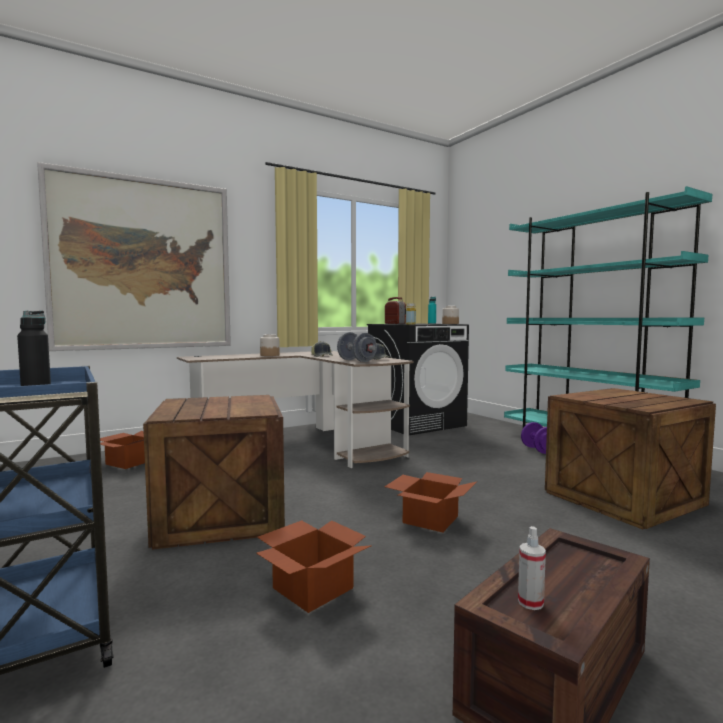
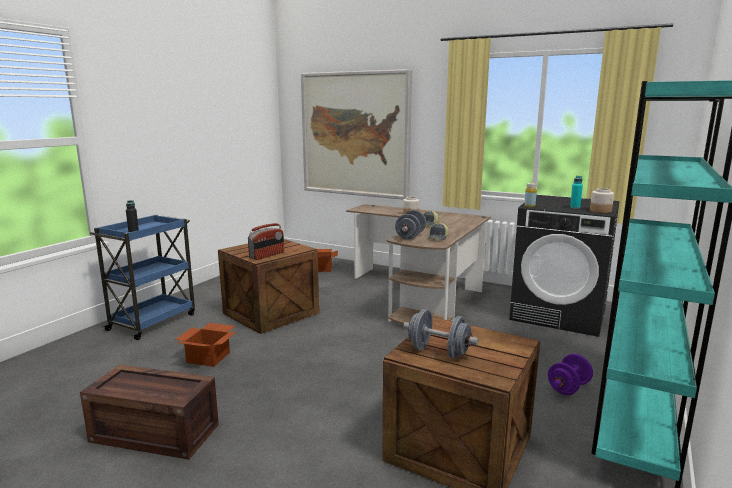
camera: 60 degrees right, 10 degrees up
(395, 323) = (549, 200): radio -> radio (267, 255)
(429, 519) = (319, 368): cardboard box -> none
(530, 602) = (128, 381): spray bottle -> none
(637, 402) = (438, 352): none -> grey dumbbell

